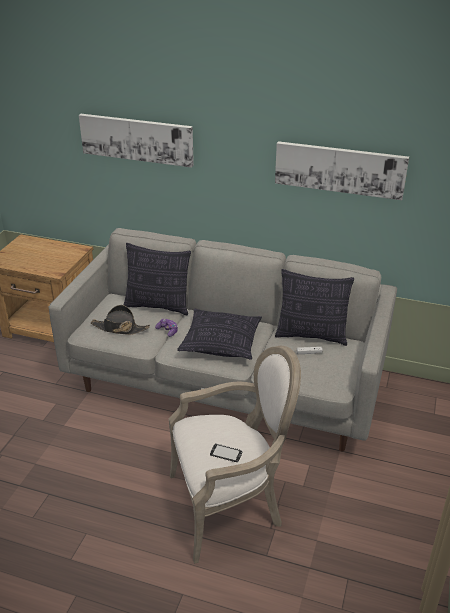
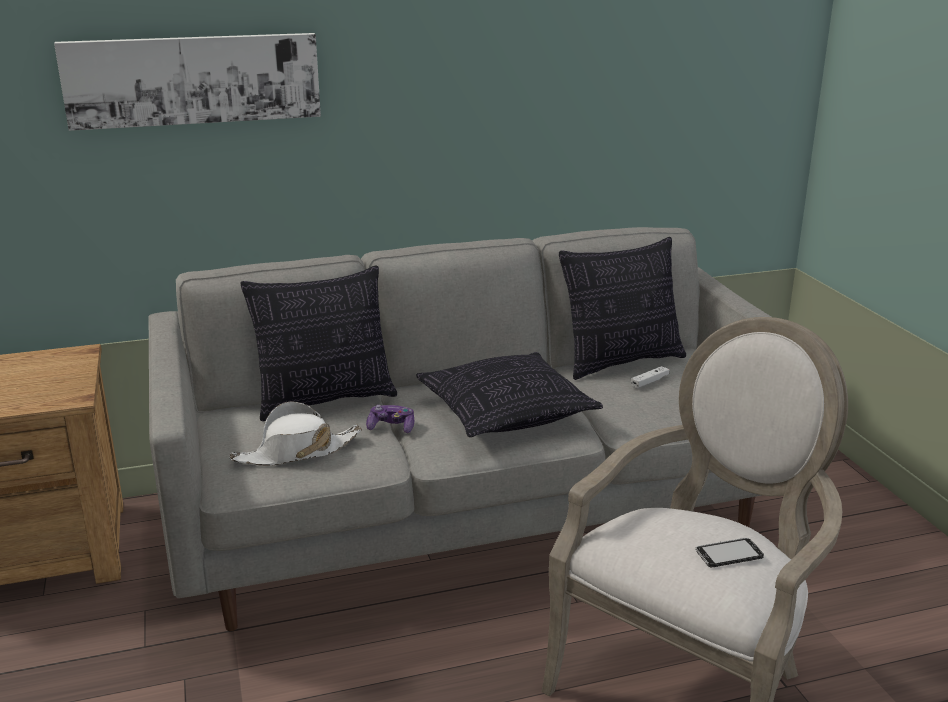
camera: 35 degrees left, 10 degrees down
(120, 328) = (297, 452): black hat -> white hat
(339, 169) = (584, 71): picture -> none

